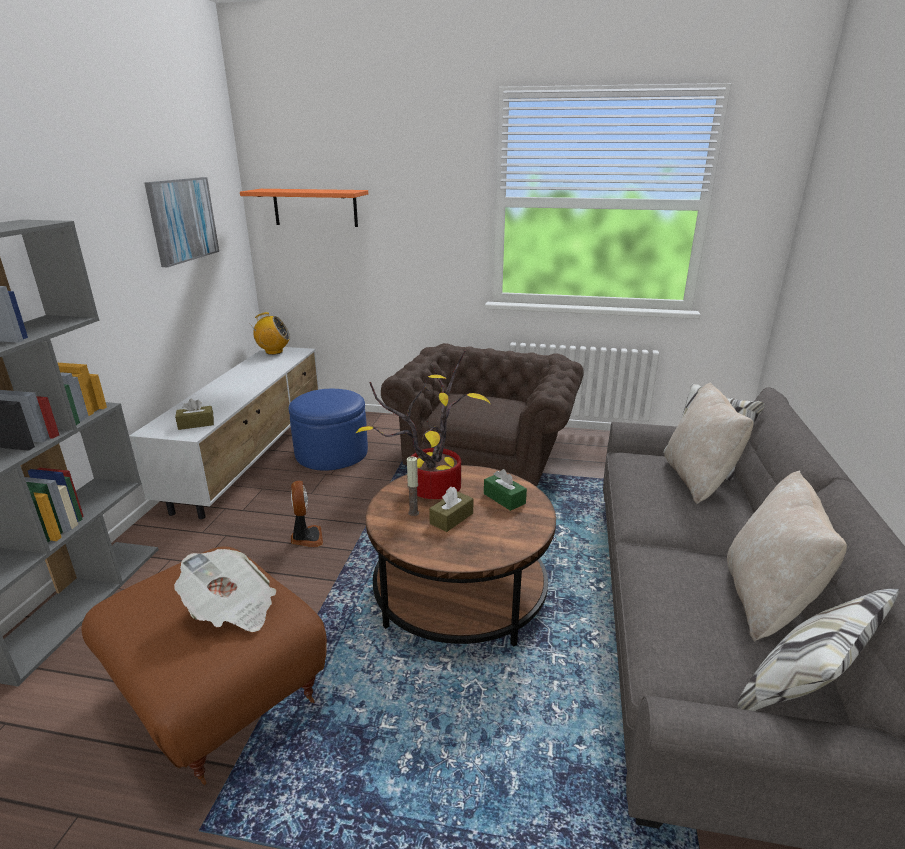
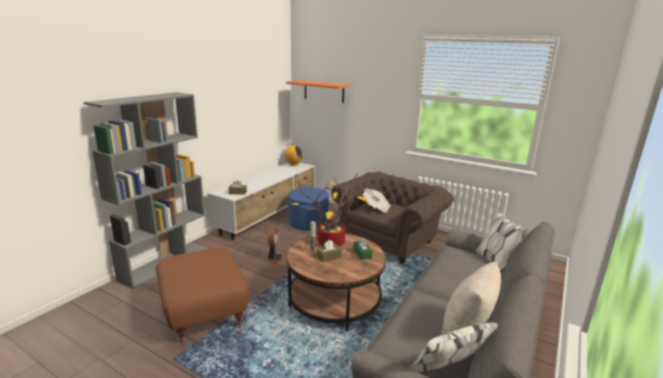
camera: 20 degrees right, 5 degrees down
(182, 220) = (254, 94): picture -> none
(231, 609) = (211, 271): newspaper -> newspaper (376, 207)
(697, 479) = (480, 267): beige pillow -> none

